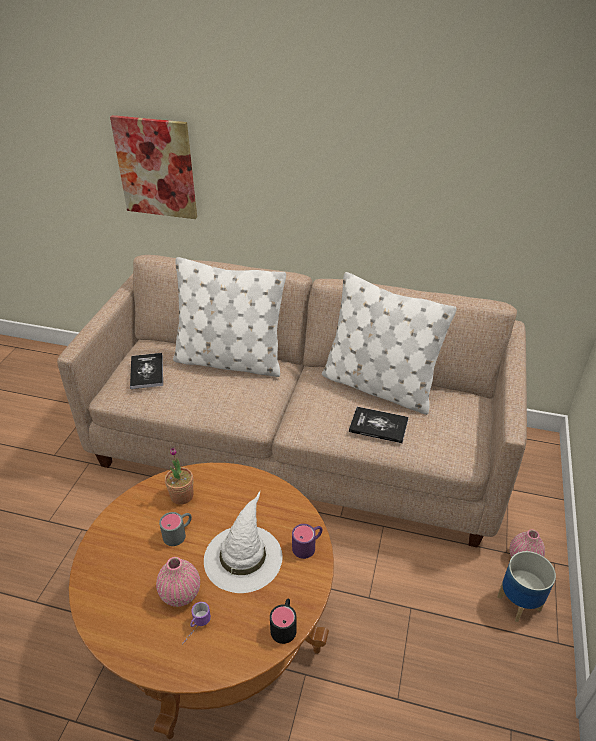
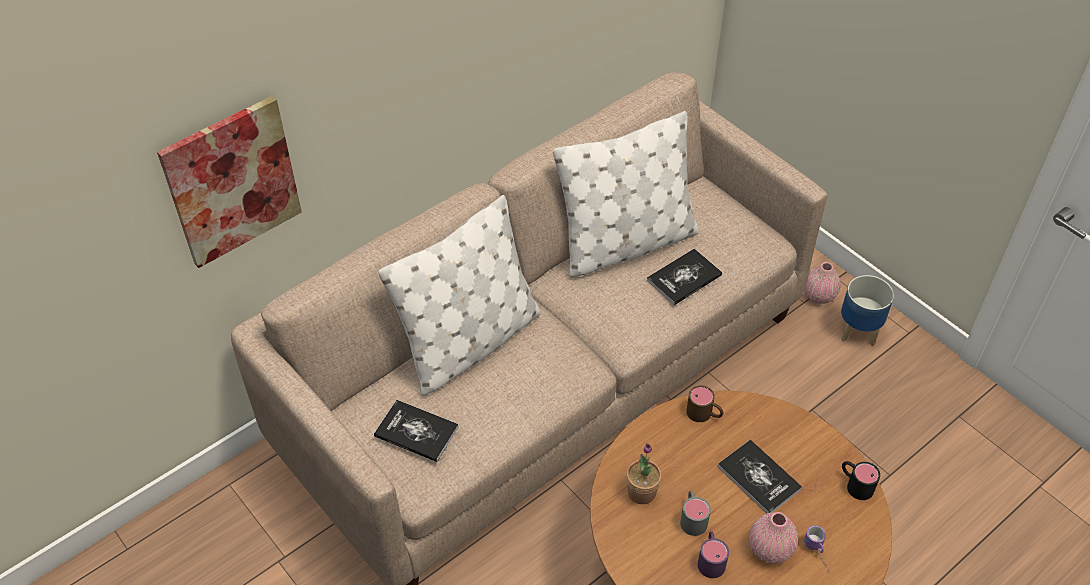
camera: 55 degrees left, 10 degrees up
(243, 556) = (759, 478): white hat -> book
(276, 498) = (704, 414): none -> brown mug
(308, 545) = (780, 421): purple mug -> purple mug (710, 559)

